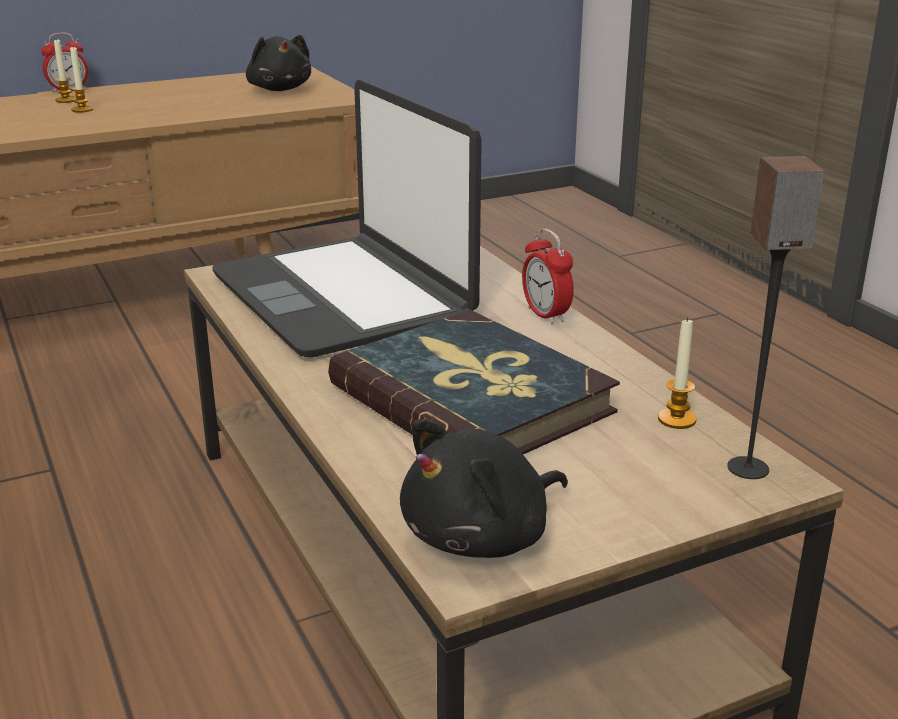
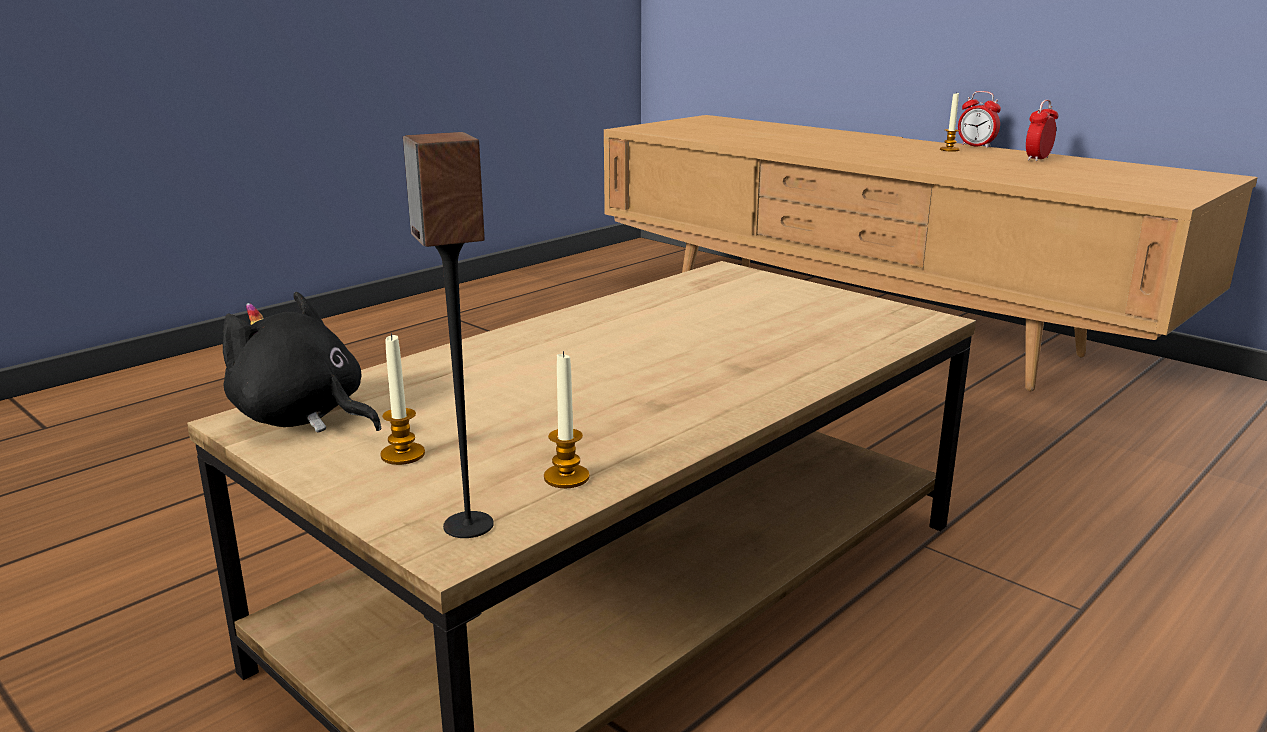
camera: 70 degrees right, 5 degrees down
(82, 110) = (934, 156): candle -> candle (403, 455)
(280, 89) = (1138, 181): black plush toy -> none
(344, 297) = (726, 310): laptop -> none
(472, 398) = (553, 383): book -> none
(546, 315) = (779, 388): alarm clock -> alarm clock (1037, 159)

